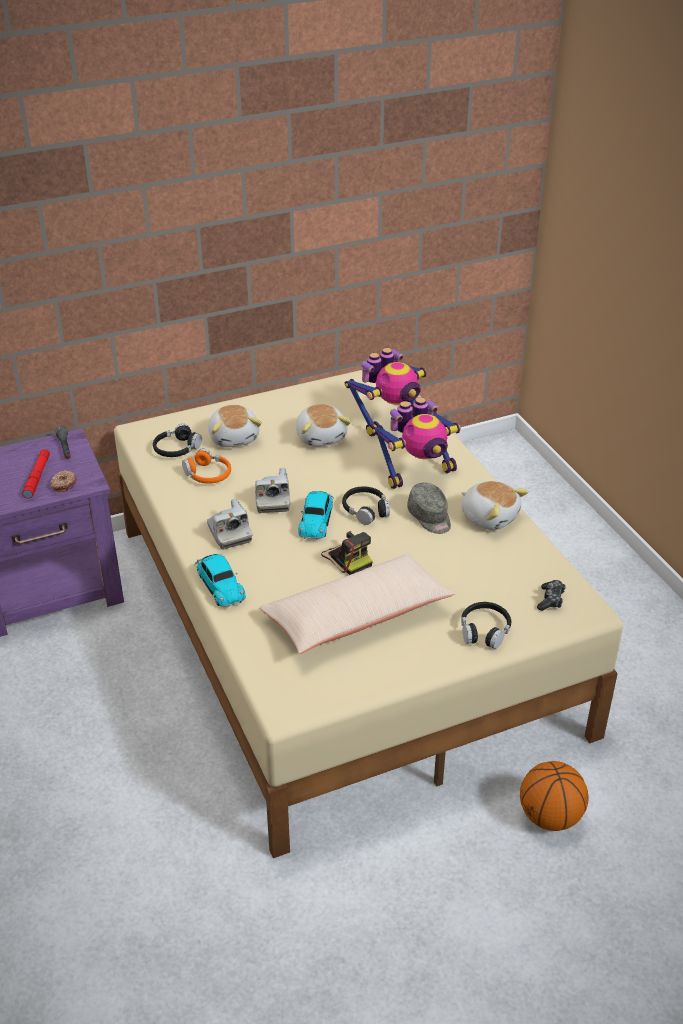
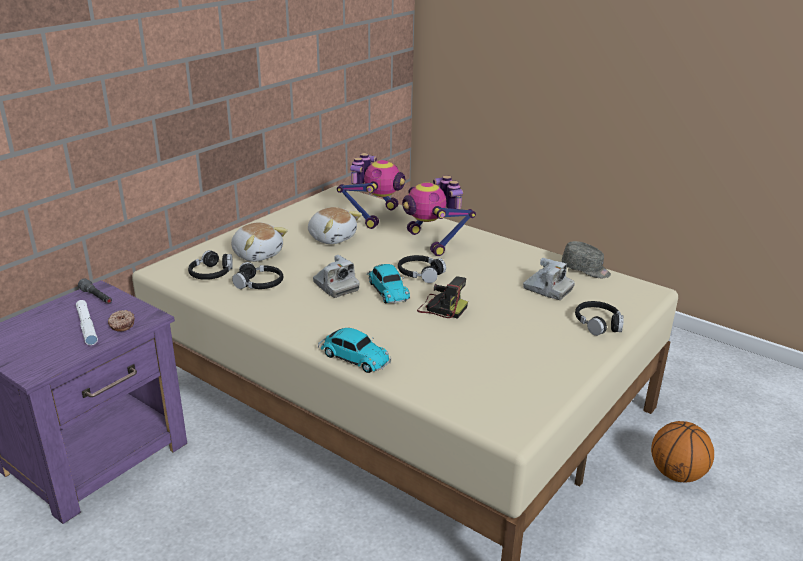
camera: 30 degrees left, 10 degrees down
(37, 477) = (87, 326): red flashlight -> white flashlight
(208, 474) = (259, 284): orange headphones -> black headphones
(229, 533) = (322, 319): camera -> camera (547, 289)
(357, 616) = (494, 344): beige pillow -> none
(418, 473) = (433, 242): toy robot -> toy robot turned 120 degrees clockwise
(430, 517) = (474, 266): grey cap -> grey cap (585, 269)
(489, 516) = (516, 254): plush toy -> none
(551, 600) = (618, 291): game controller -> none

